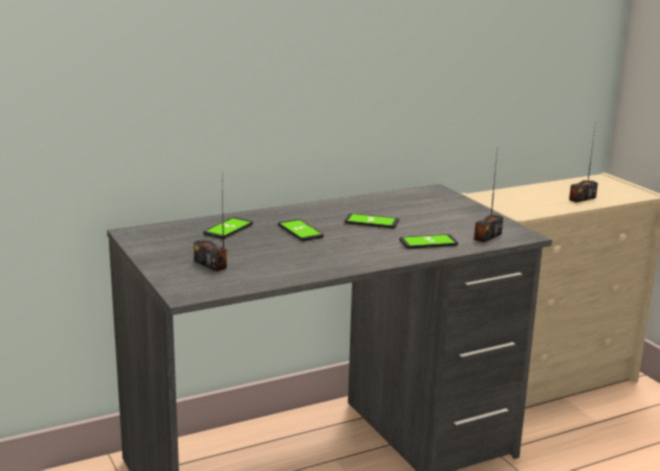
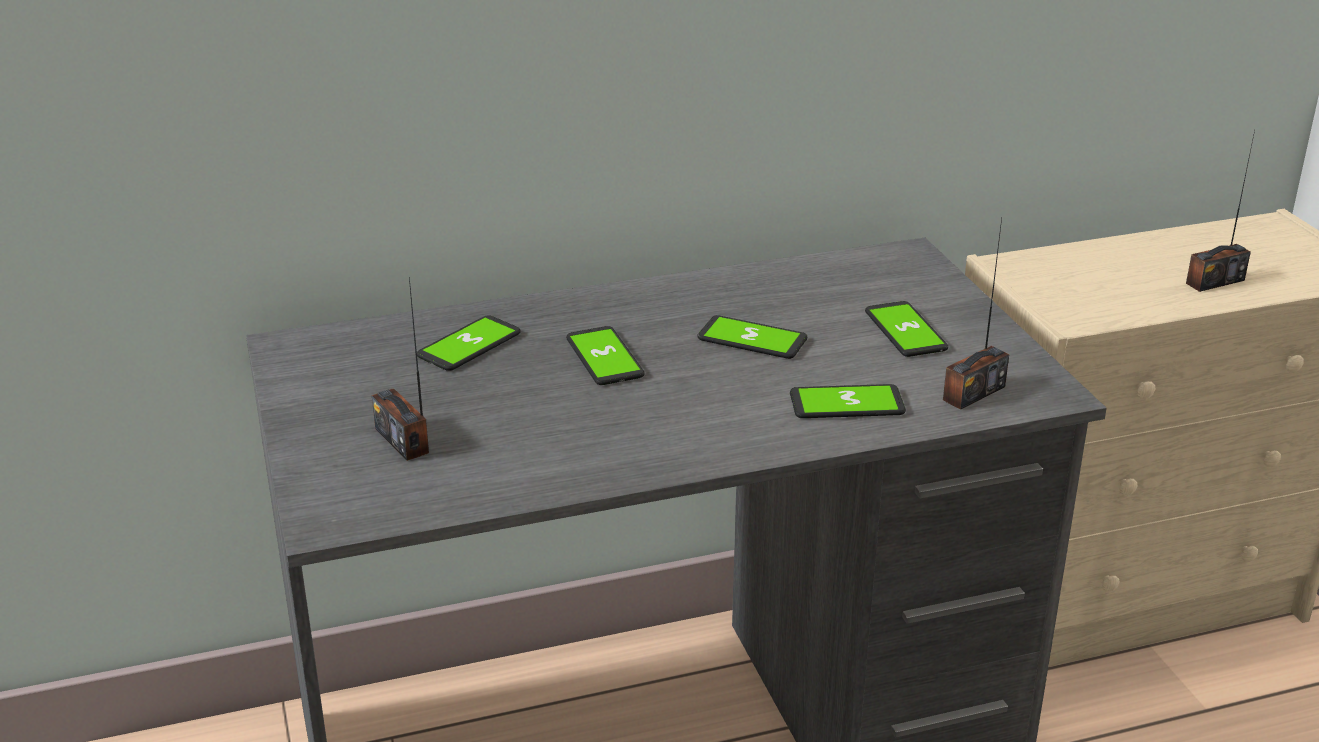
camera: 10 degrees right, 10 degrees up
(445, 216) = (905, 331): none -> phone

